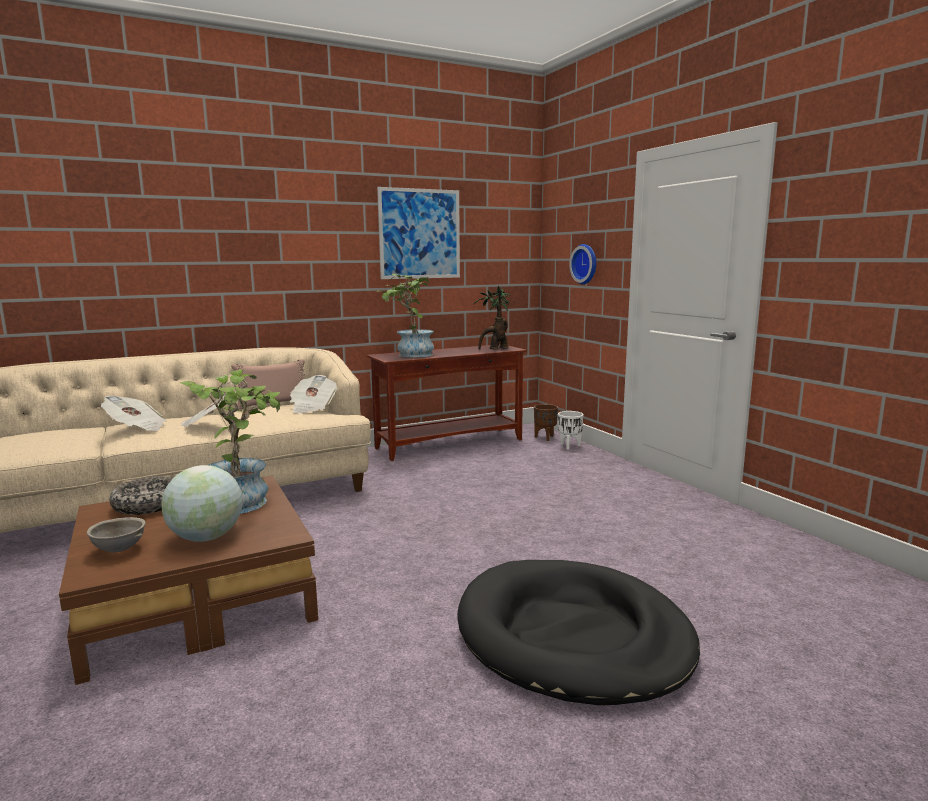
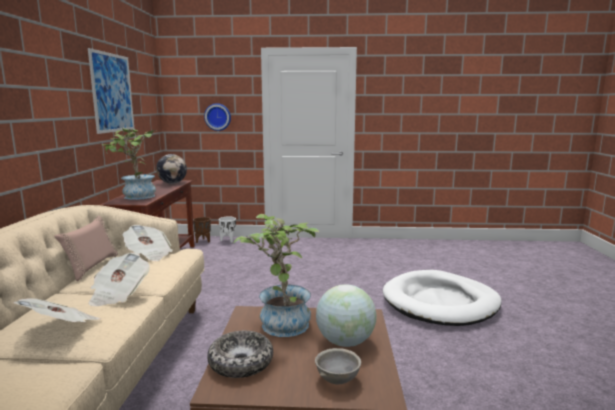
camera: 60 degrees left, 0 degrees up
(495, 349) = (172, 183): potted plant -> globe
(572, 636) = (440, 302): black dog bed -> white dog bed

